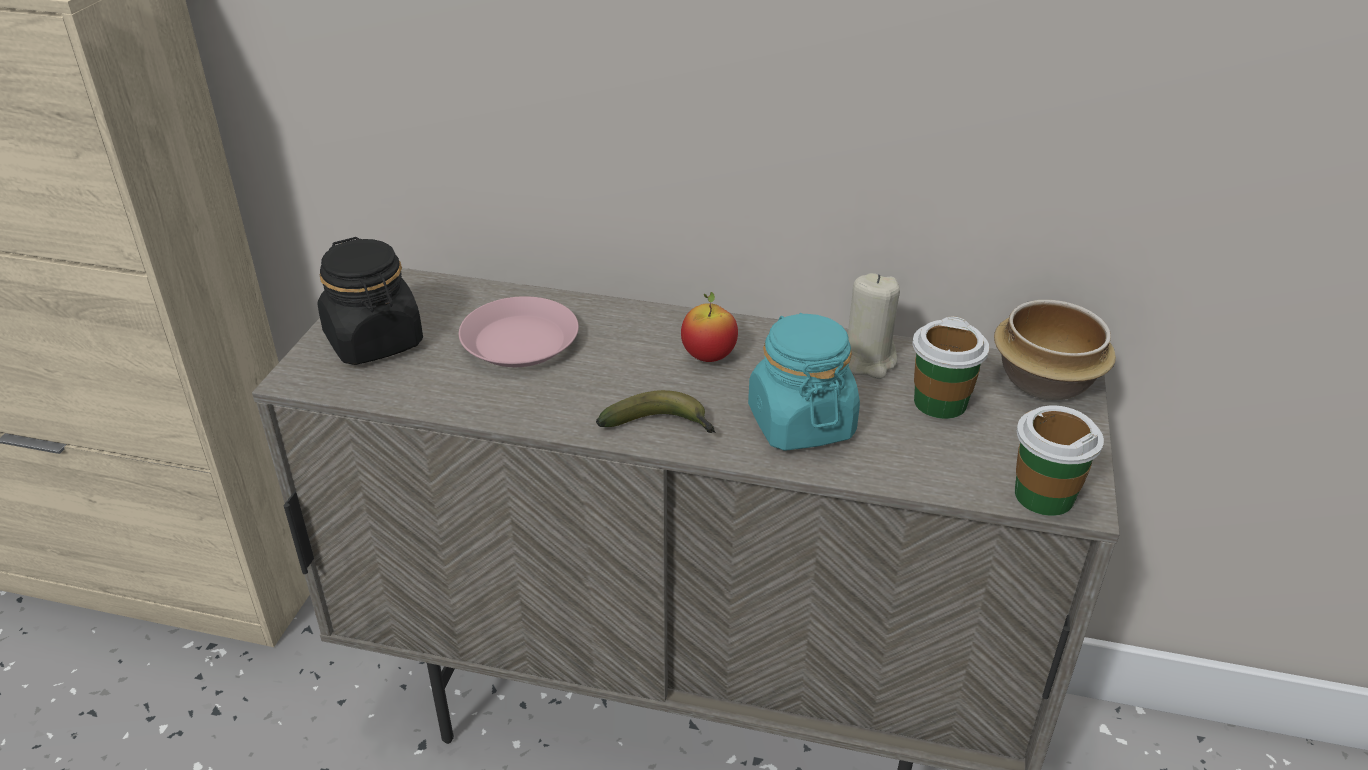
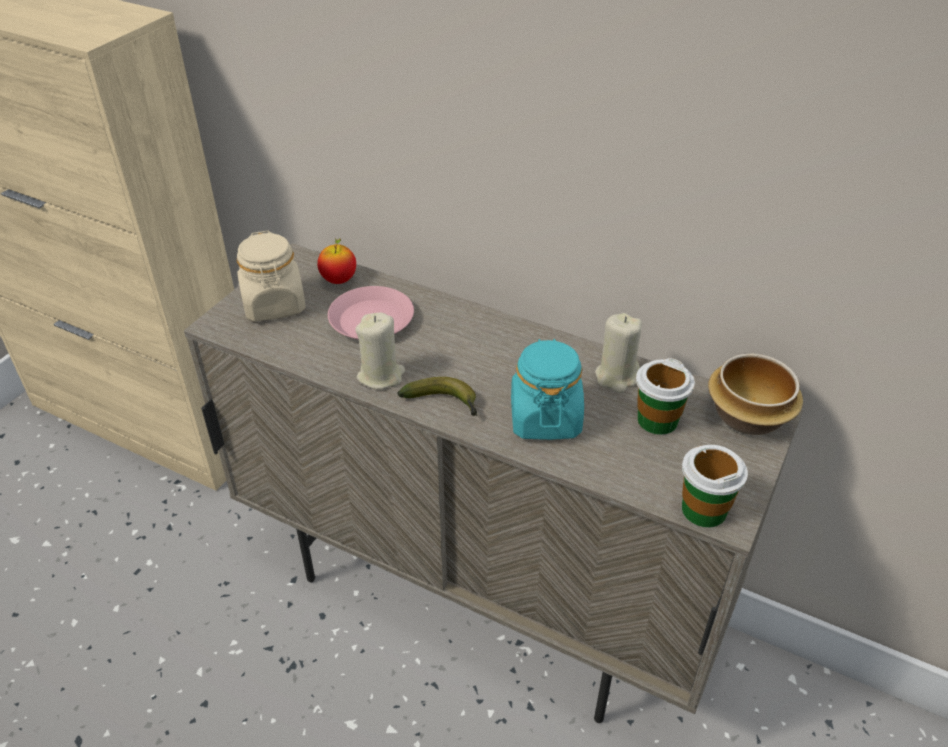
camera: 15 degrees right, 5 degrees up
(374, 341) = (274, 305): black jar -> beige jar
(561, 406) = (381, 375): none -> beige candle
(708, 356) = (499, 354): apple -> apple (339, 280)

